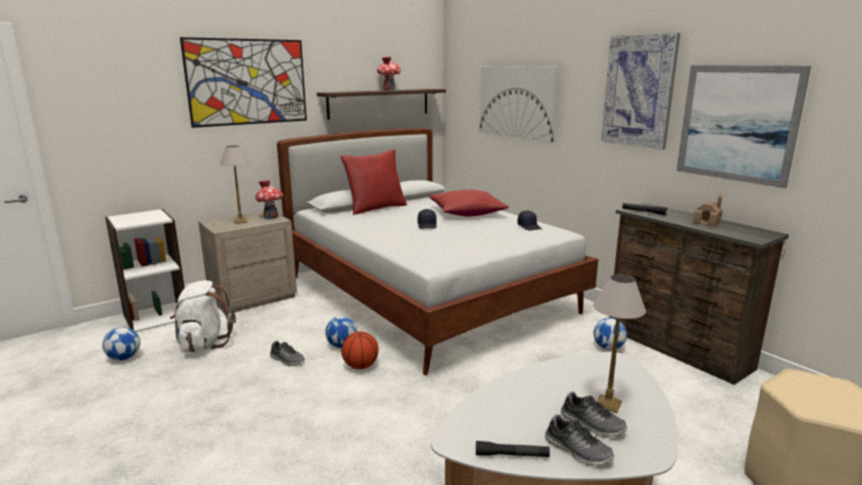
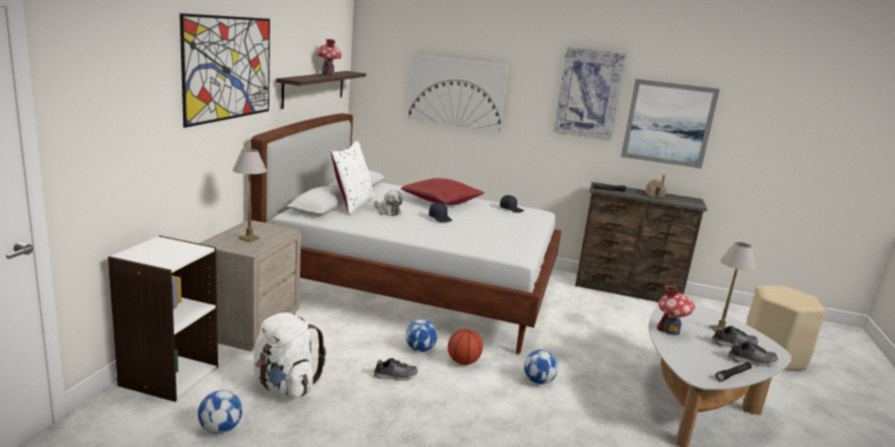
camera: 40 degrees left, 0 degrees up
(271, 217) = (270, 228): toy house -> toy house (670, 330)
(375, 208) = (352, 205): red pillow -> white pillow
(393, 216) = (387, 211): none -> plush toy
(608, 348) = (593, 299): football -> football (538, 381)

